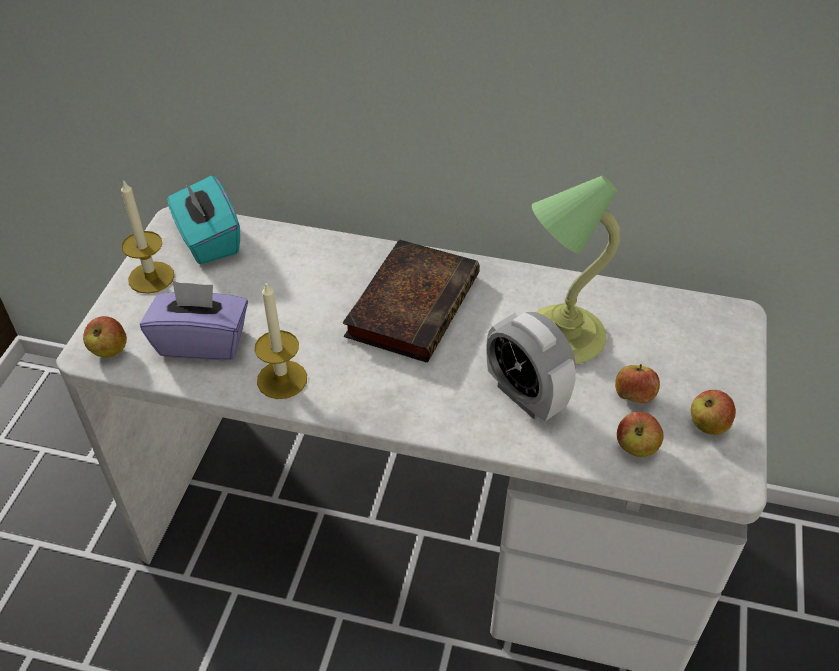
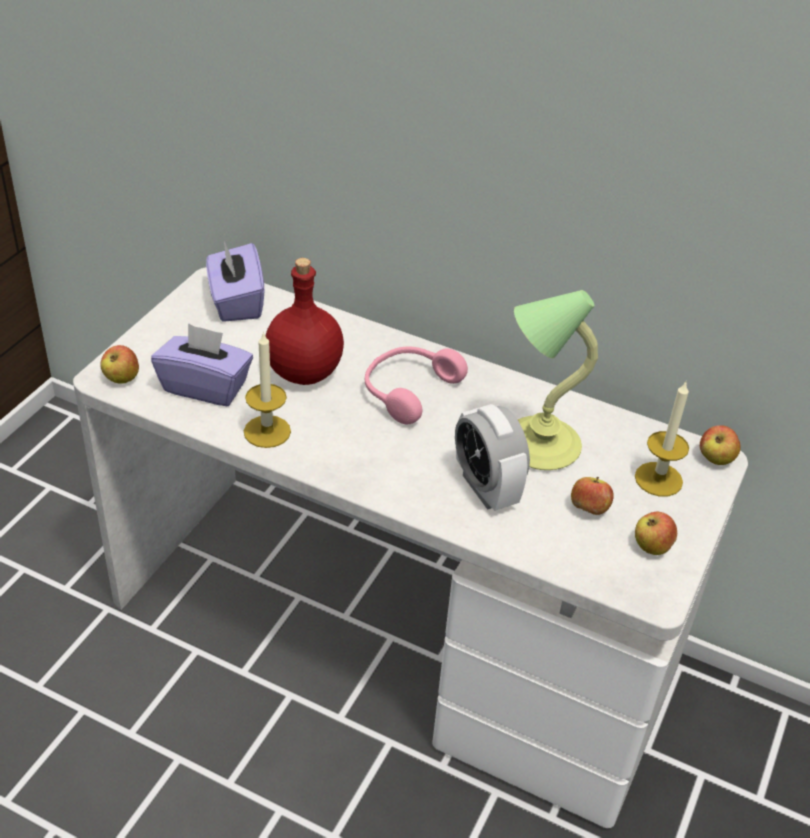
camera: 10 degrees right, 5 degrees down
(151, 277) = (175, 324): candle -> candle (658, 479)
(208, 240) = (236, 302): turquoise tissue box -> purple tissue box
(300, 304) = (303, 371): none -> red bottle
(413, 303) = (408, 390): book -> pink headphones
(636, 447) = (575, 551): apple -> apple (715, 459)

